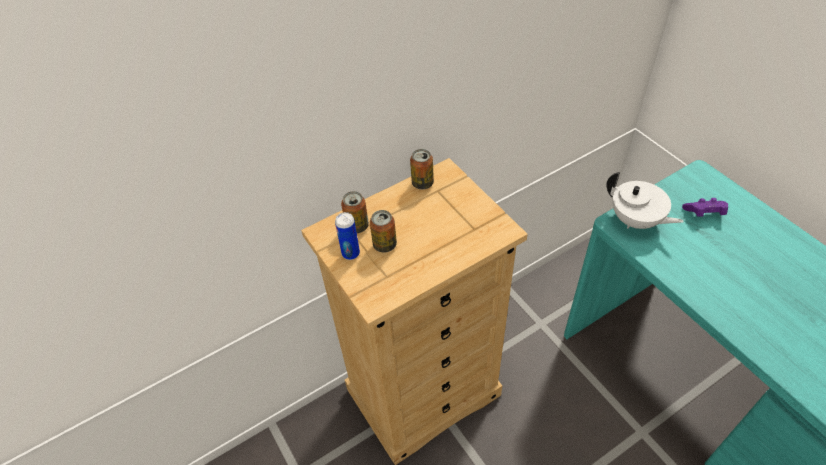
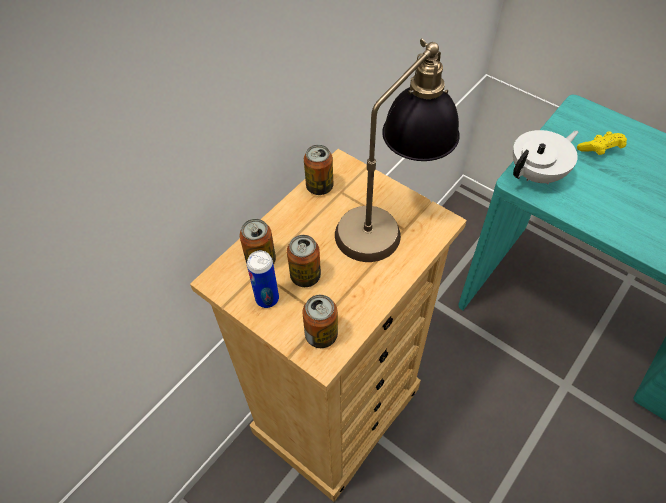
camera: 20 degrees left, 5 degrees up
(379, 288) = (321, 335): none -> can
(465, 220) = (389, 220): none -> table lamp
(635, 221) = (537, 174): white teapot -> white teapot turned 60 degrees counterclockwise
(704, 213) = (599, 150): purple game controller -> yellow game controller

